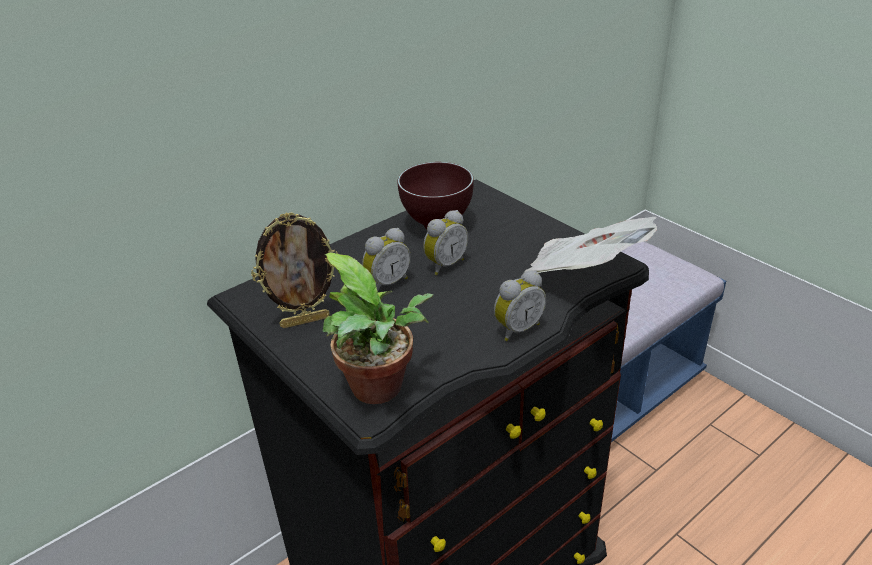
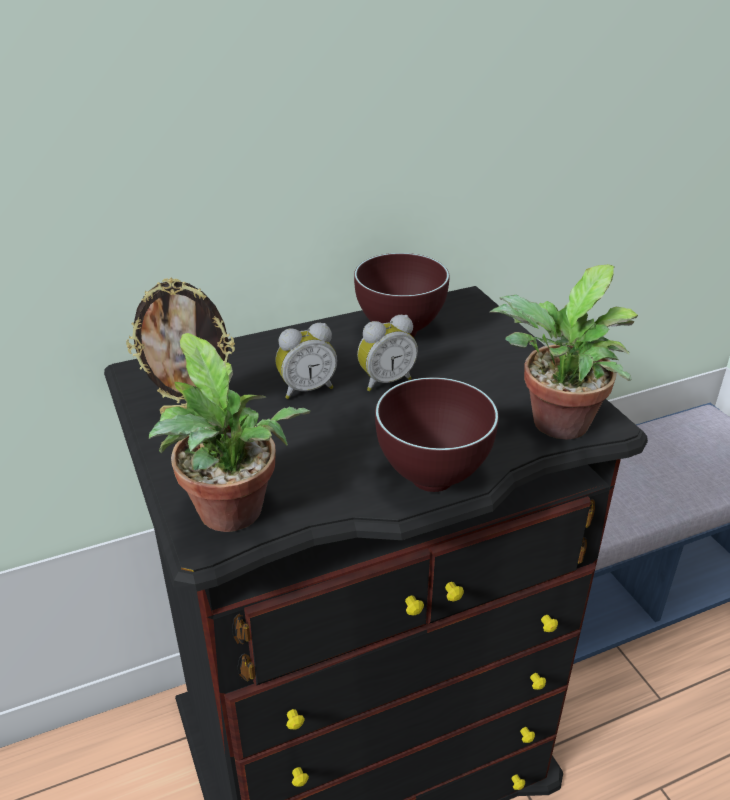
camera: 15 degrees right, 0 degrees up
(517, 328) = (434, 478): alarm clock -> brown bowl
(585, 273) = (555, 426): newspaper -> potted plant

